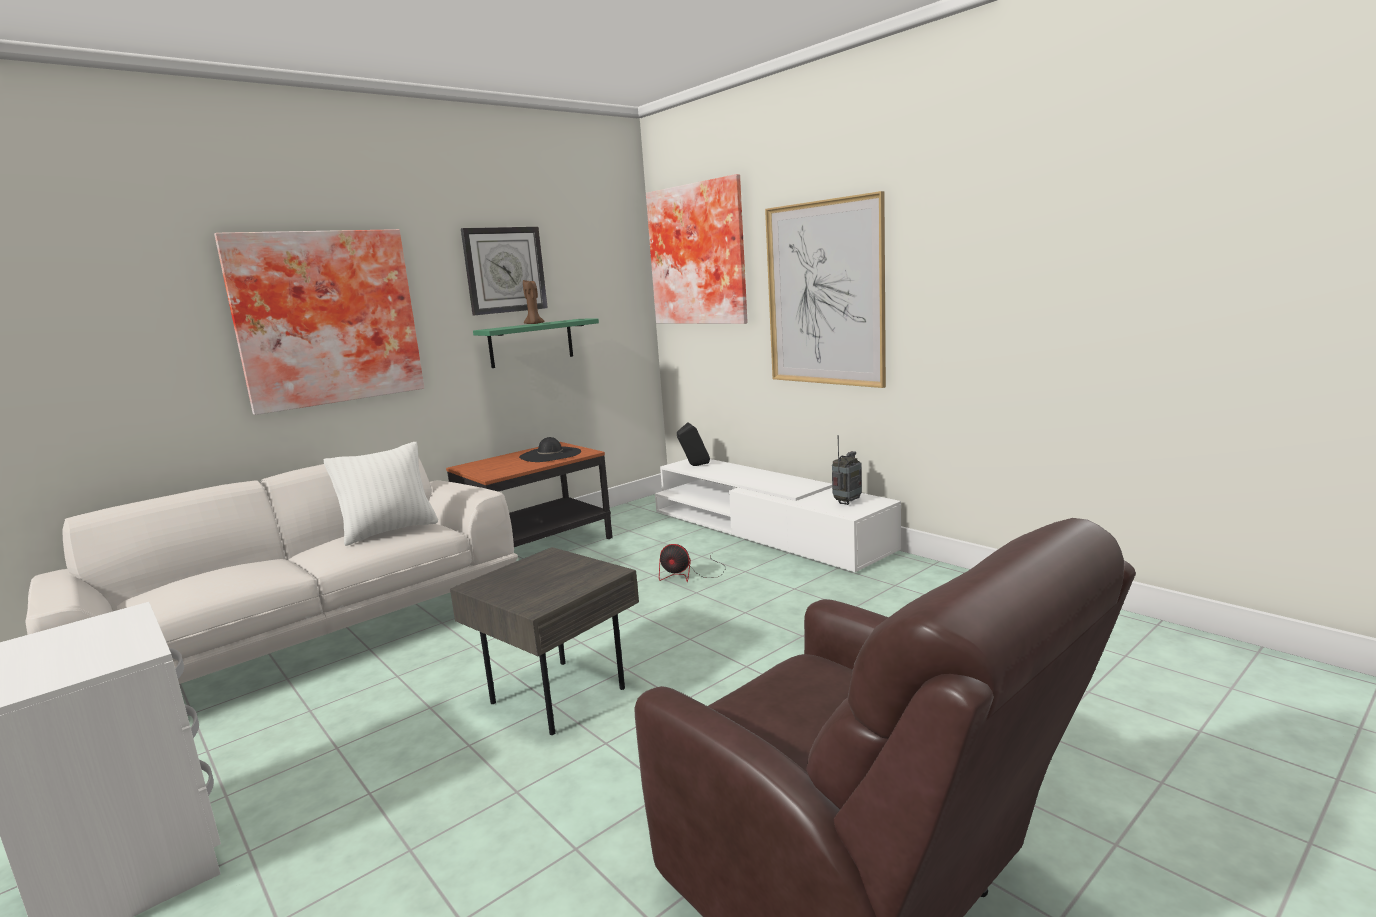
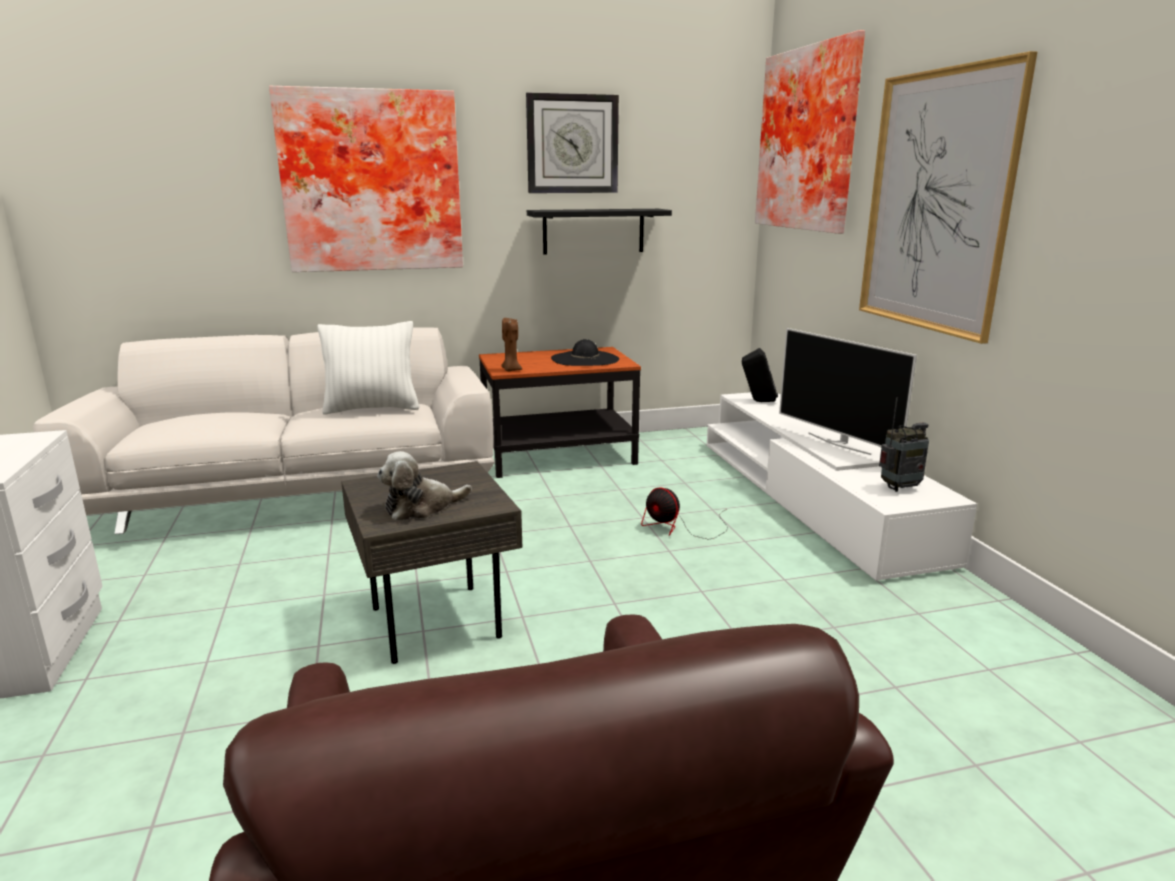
camera: 25 degrees right, 5 degrees up
(531, 343) = (593, 231): green shelf -> black shelf
(534, 324) = (594, 209): brown candle -> brown candle (511, 370)
(553, 588) = (421, 507): none -> plush toy
(782, 482) = (839, 443): none -> television

